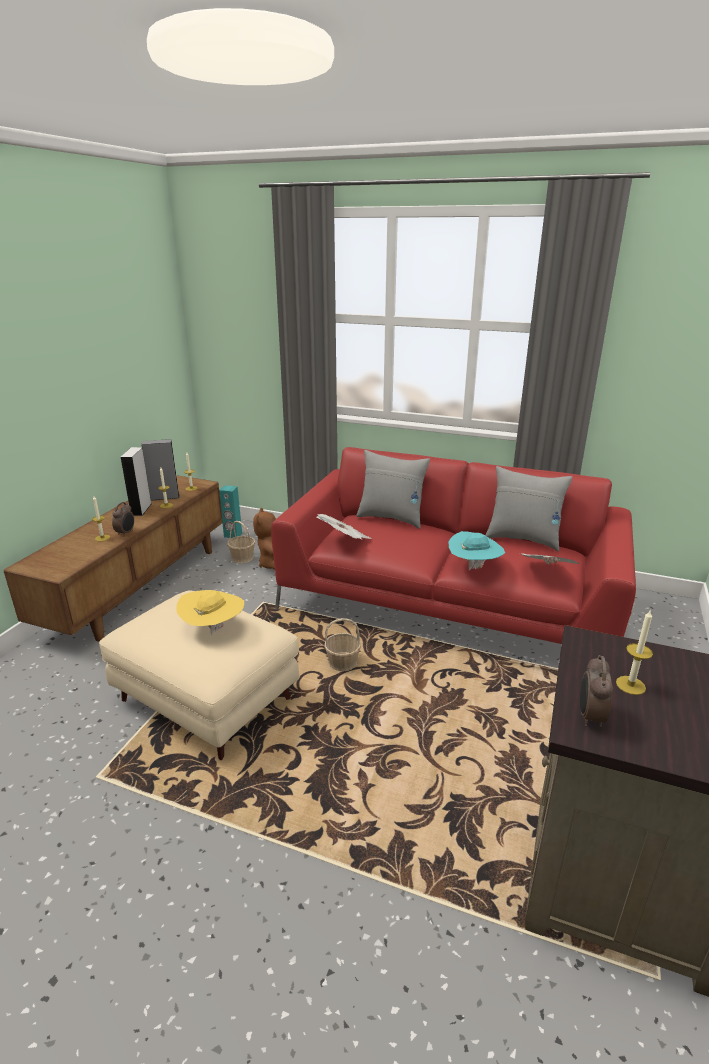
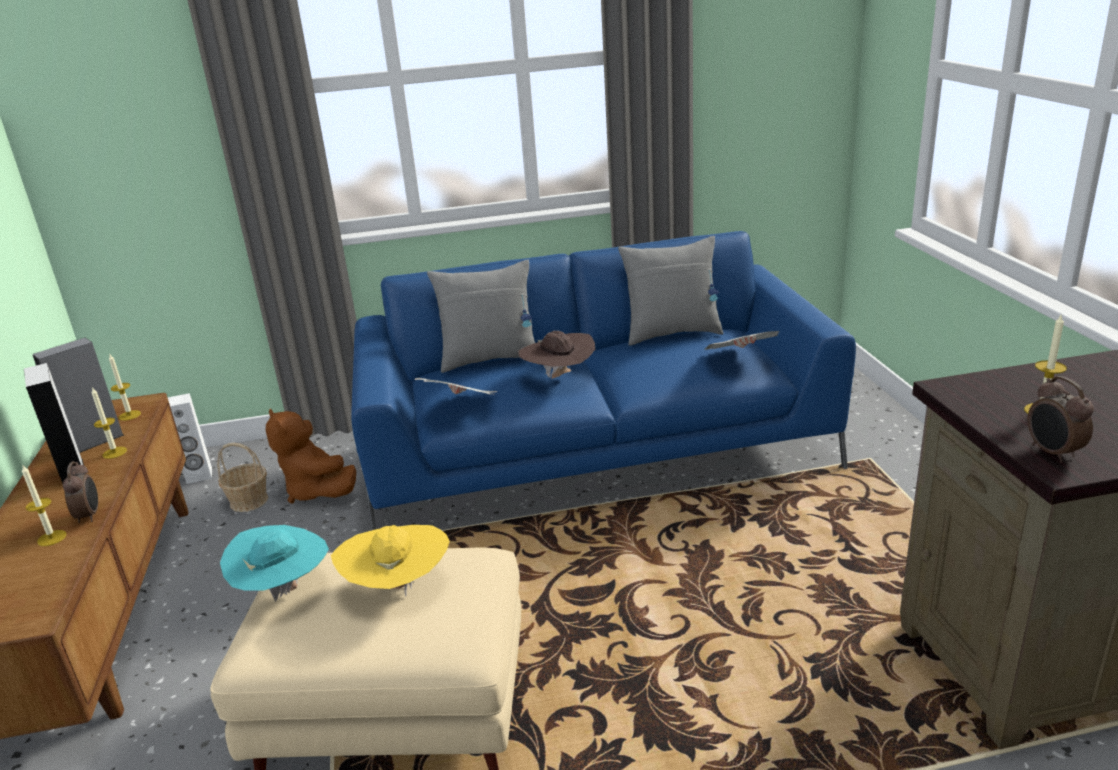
camera: 30 degrees left, 0 degrees up
(233, 535) = (199, 476): turquoise speaker -> white speaker
(343, 663) = (536, 576): basket -> none
(417, 543) = (559, 378): none -> brown hat
(447, 604) = (595, 454): red sofa -> blue sofa
(474, 567) = (655, 382): turquoise hat -> turquoise hat (283, 589)

